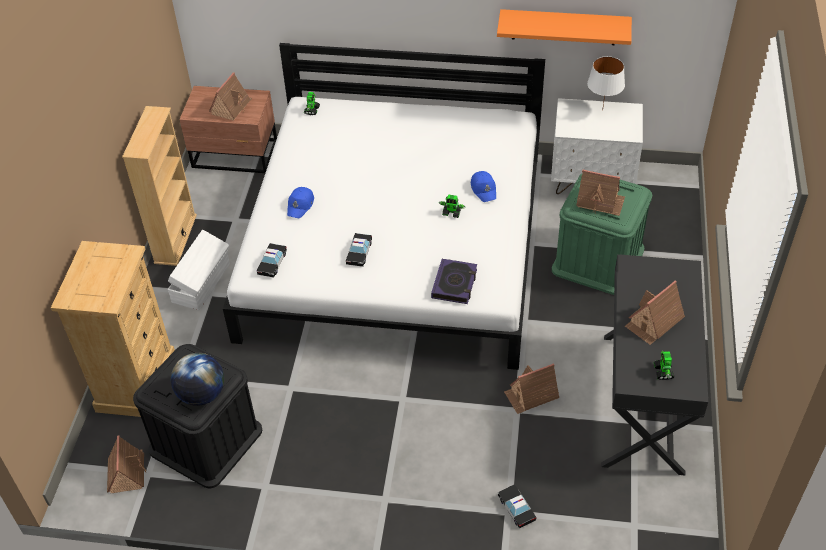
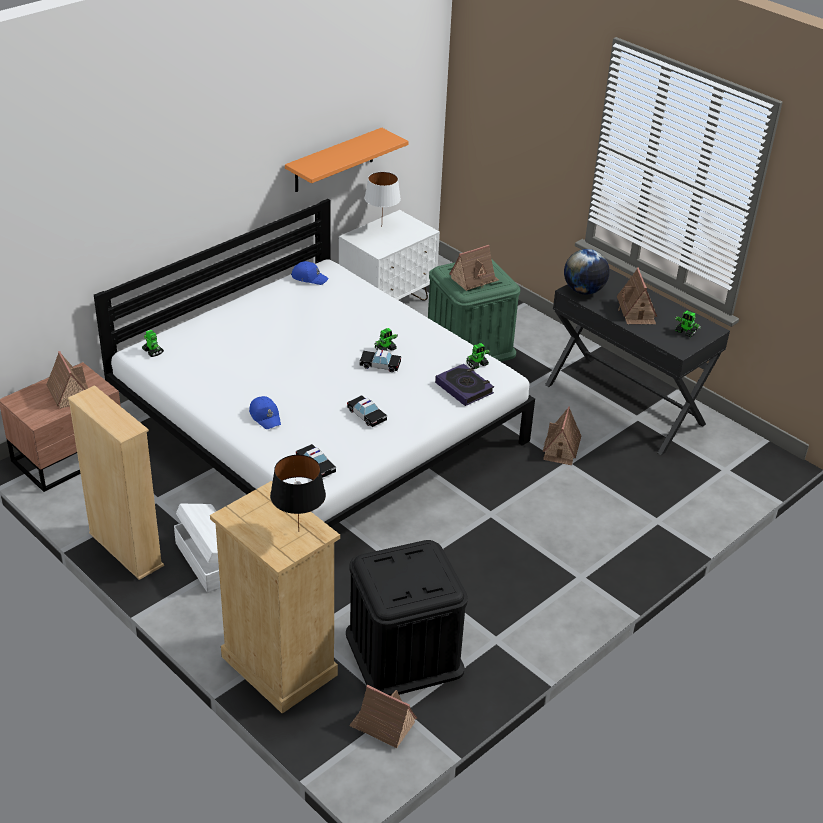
camera: 55 degrees left, 10 degrees down
(101, 292) = (299, 531): none -> black table lamp
(201, 394) = (431, 573): globe -> globe (583, 291)
(484, 189) = (381, 322): blue cap -> blue cap (309, 277)
(495, 273) = (477, 364): none -> toy robot
(516, 509) = (658, 515): toy car -> toy car (380, 365)

